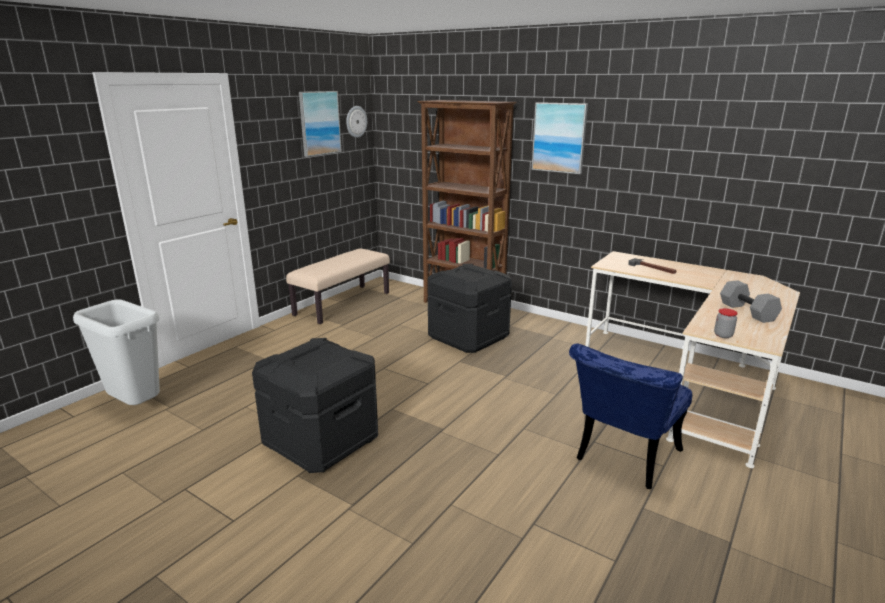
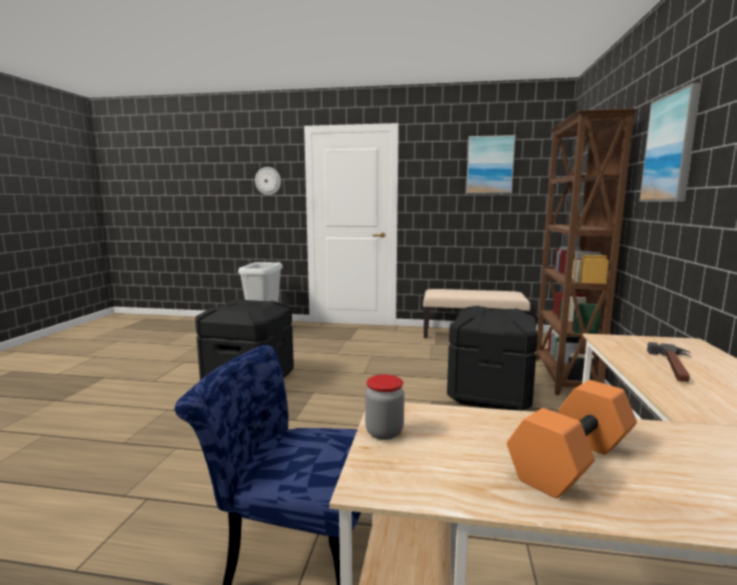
camera: 65 degrees right, 10 degrees down
(356, 121) = (541, 166): wall clock -> wall clock (268, 181)
(746, 311) = (570, 459): grey dumbbell -> orange dumbbell

